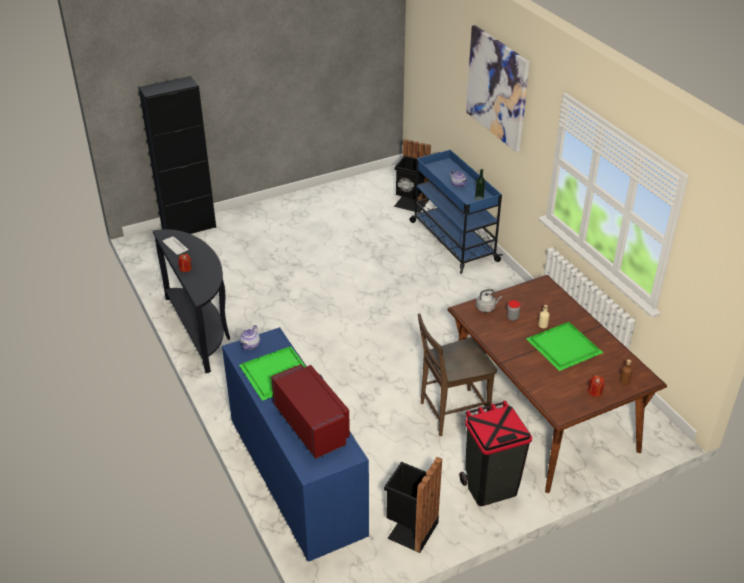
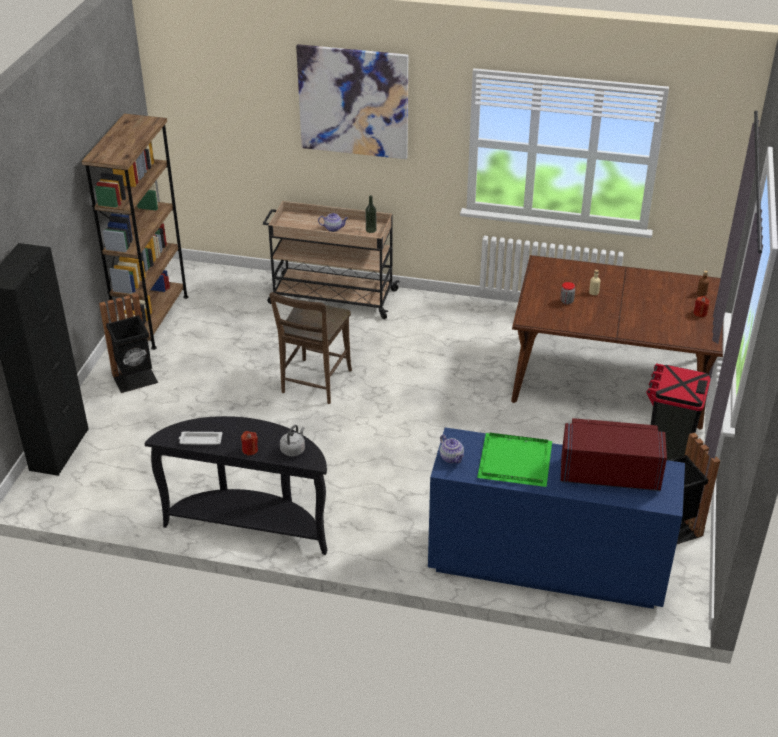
camera: 50 degrees left, 0 degrees up
(337, 191) = (153, 319): none -> brown bookcase
(410, 204) = (242, 289): black trash can -> black trash can (136, 379)
(451, 413) = (558, 427): brown chair -> brown chair (314, 384)
(452, 240) = (331, 296): blue cart -> beige cart
(486, 308) = (538, 307): grey kettle -> grey kettle (293, 449)
(564, 346) = (631, 297): green tray -> none

